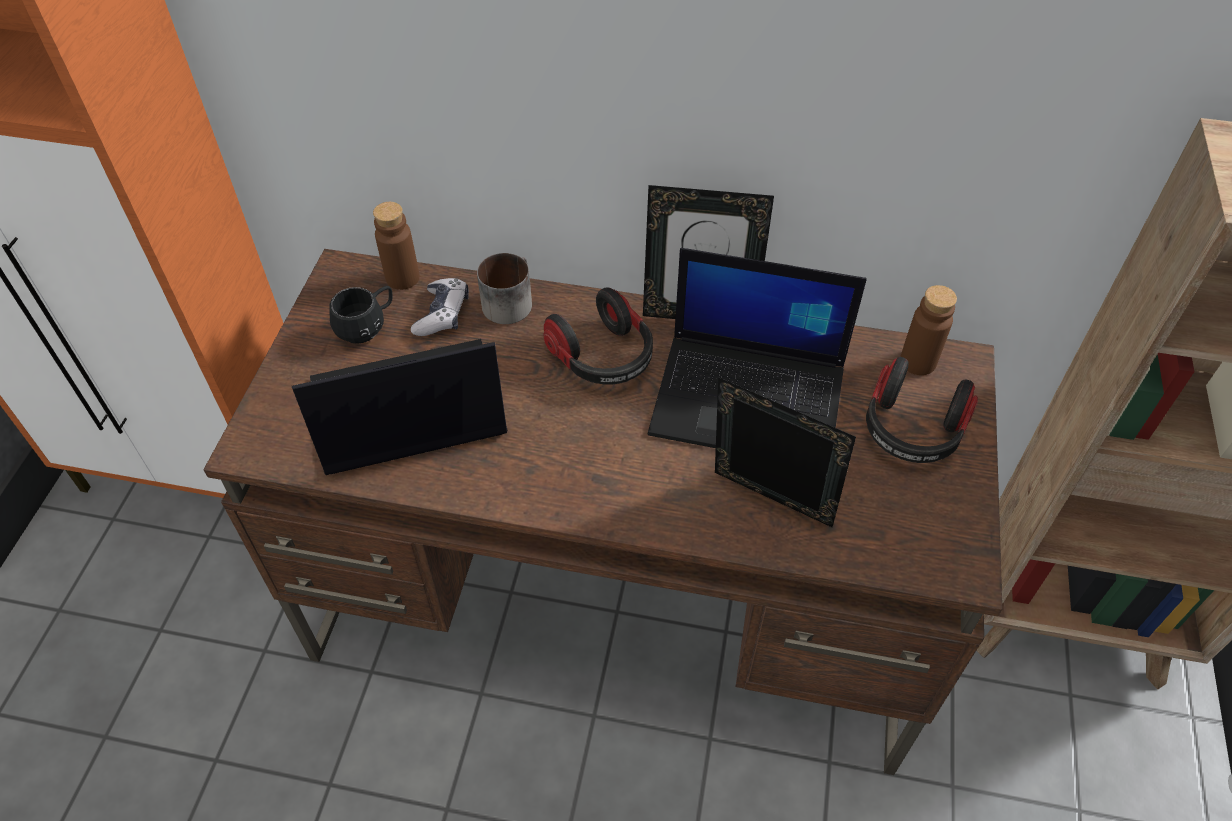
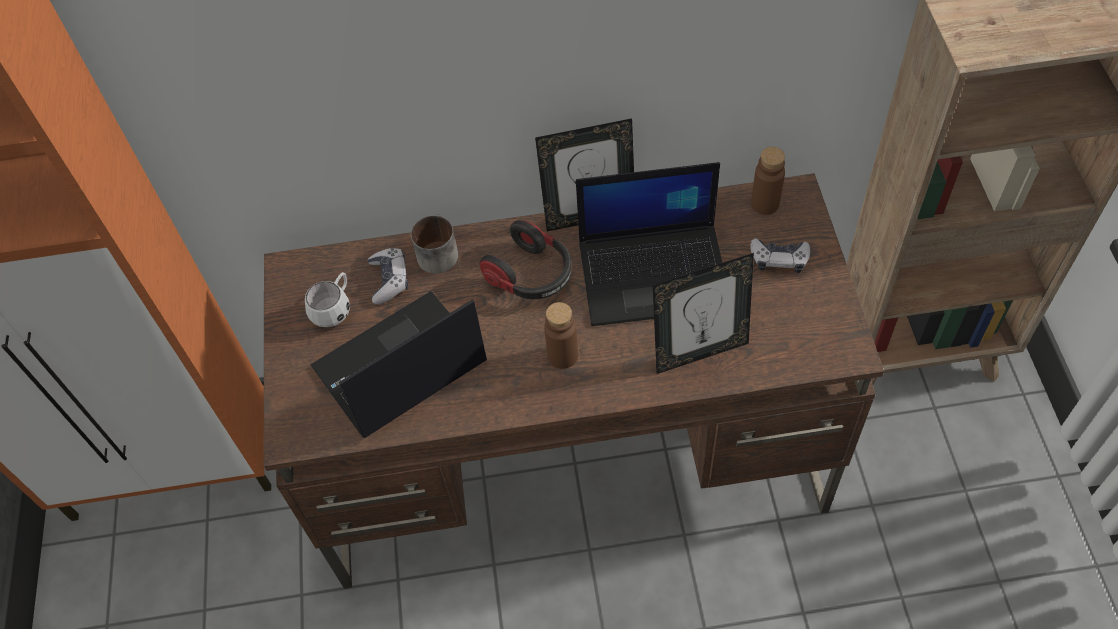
camera: 15 degrees left, 5 degrees up
(368, 327) = (335, 309): black mug -> white mug
(402, 278) = (342, 259): brown bottle -> brown bottle (563, 356)
(767, 507) = (699, 352): picture frame -> picture frame turned 150 degrees clockwise
(911, 430) = (779, 259): headphones -> game controller

